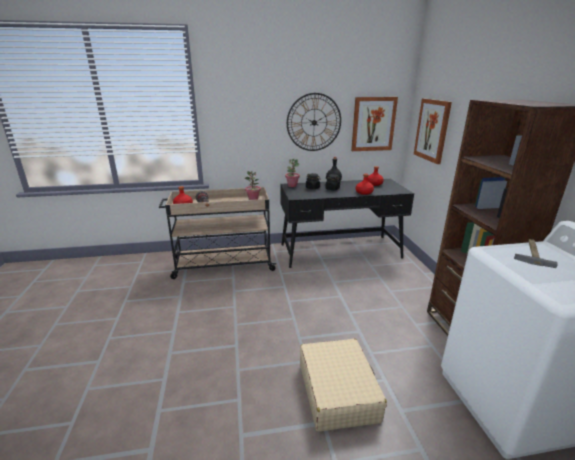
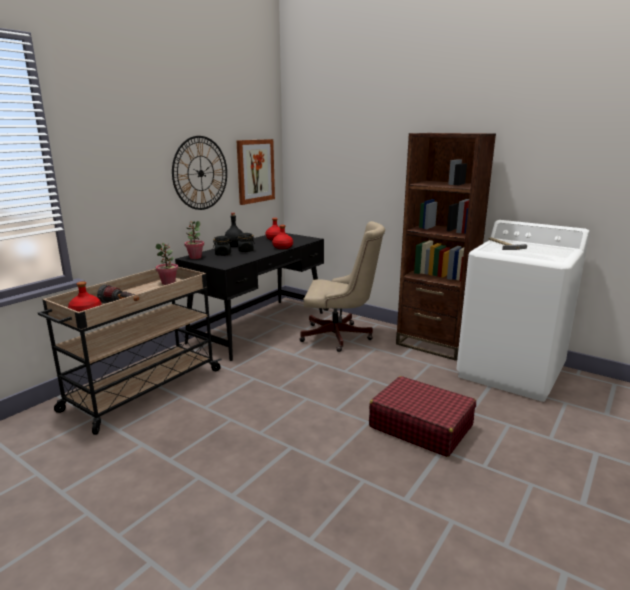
camera: 45 degrees left, 5 degrees down
(337, 391) = (420, 426): beige suitcase -> red suitcase
(387, 283) = (340, 337): none -> beige office chair
(432, 130) = (324, 171): picture -> none

